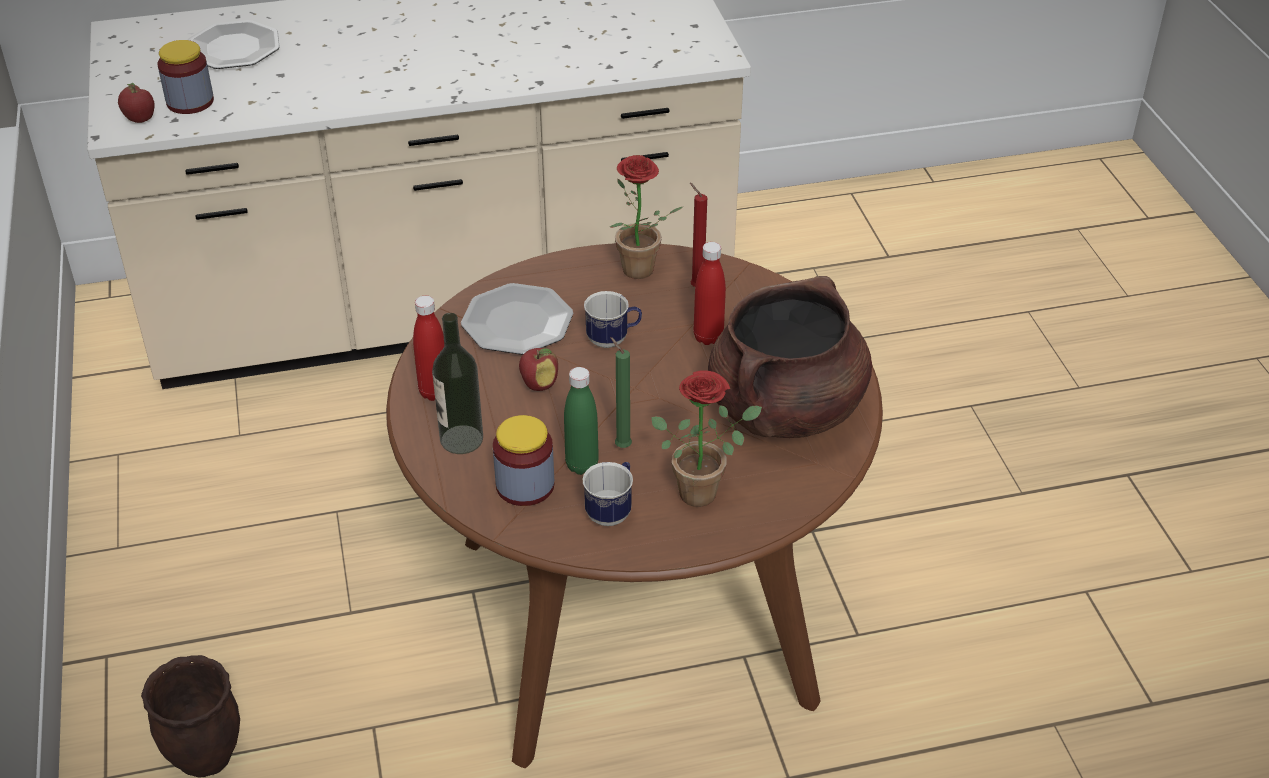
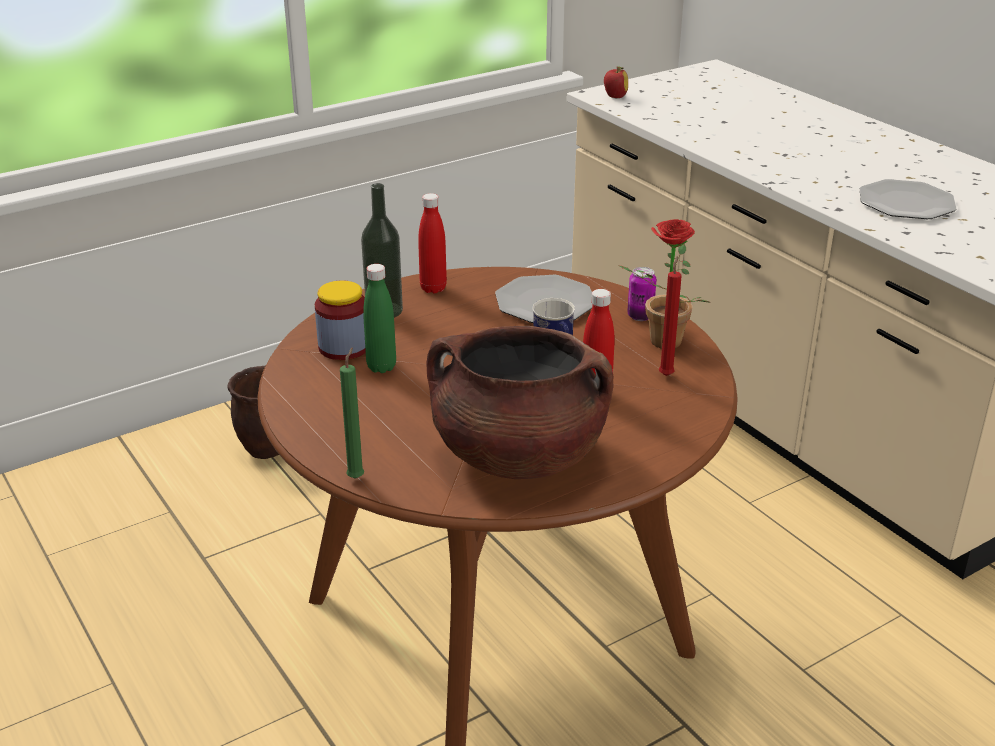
camera: 70 degrees right, 10 degrees down
(190, 102) = (654, 105): jar -> none
(233, 48) = (739, 101): plate -> plate (906, 203)
(539, 384) = (471, 328): apple -> none
(583, 270) = (640, 316): none -> can
(612, 511) = (332, 391): mug -> none
(621, 445) = (416, 380): green candle -> green candle (357, 476)
(704, 490) = (380, 431): potted plant -> none

